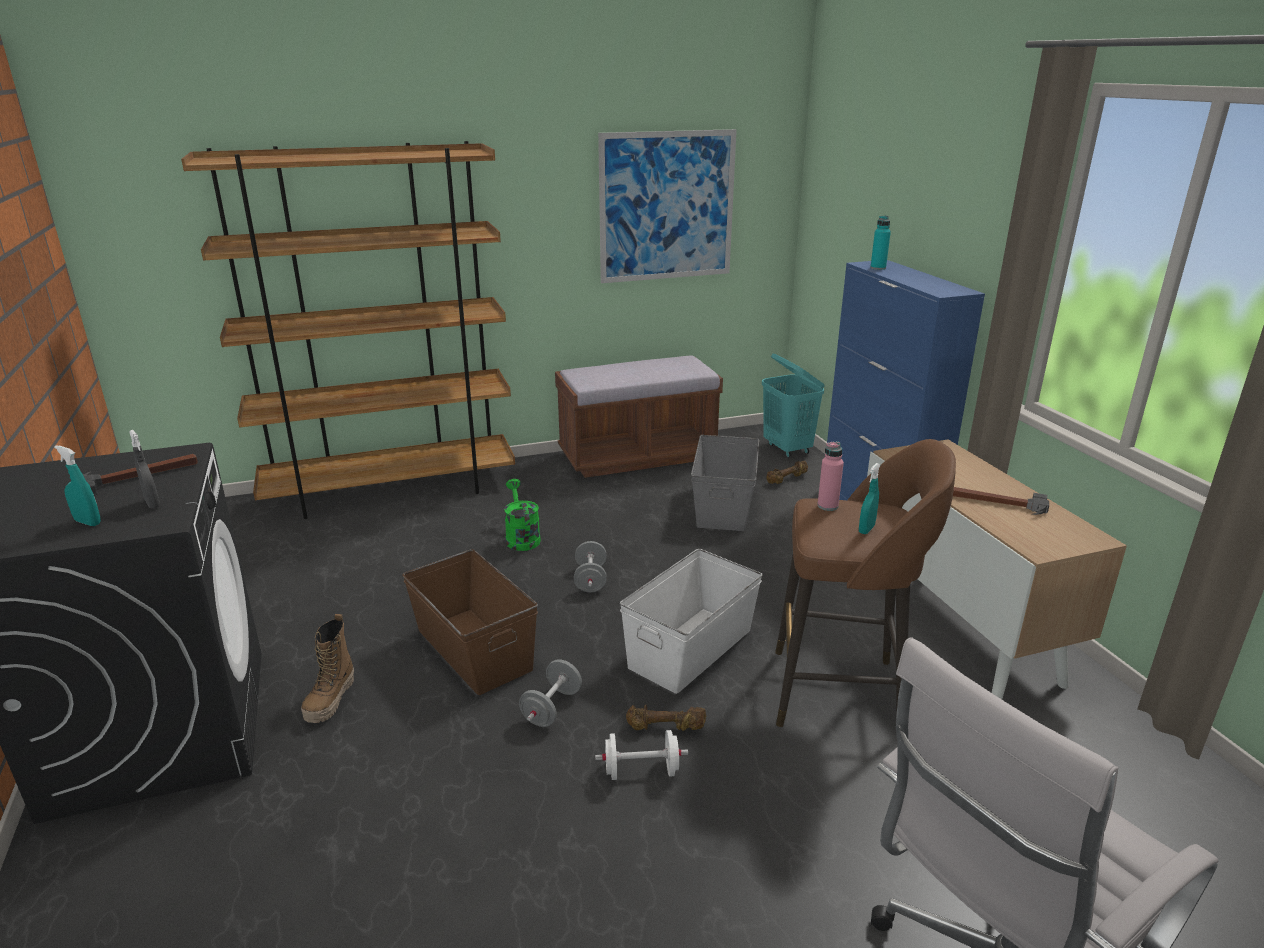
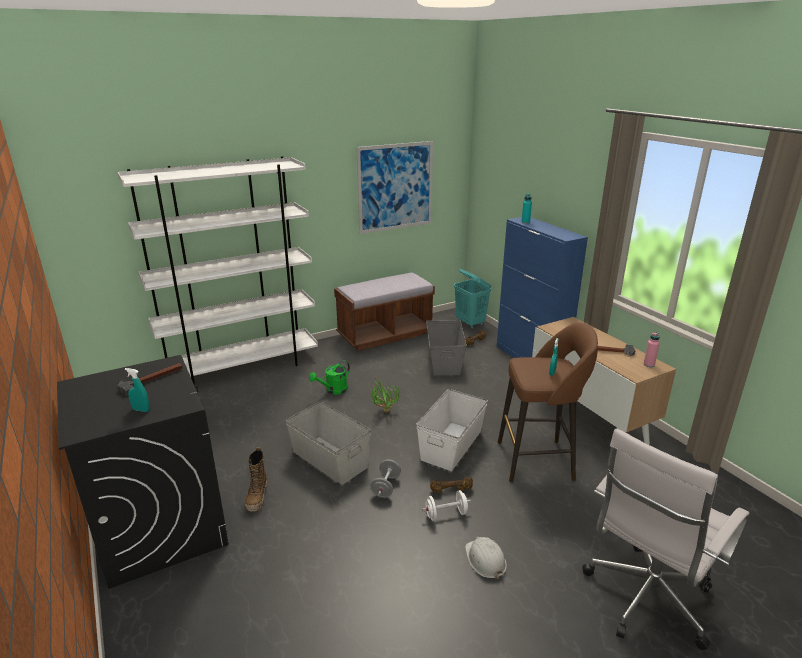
camera: 10 degrees left, 0 degrees up
(152, 504) = (172, 395): grey spray bottle -> none
(392, 490) = (242, 368): brown bookcase -> white bookcase
(474, 648) = (330, 459): brown storage box -> grey storage box
(521, 537) = (333, 390): green watering can -> green watering can turned 105 degrees counterclockwise
(590, 579) = (382, 412): grey dumbbell -> potted plant
(687, 868) = (485, 560): none -> white hard hat
(827, 506) = (528, 361): pink bottle -> pink bottle (649, 364)

